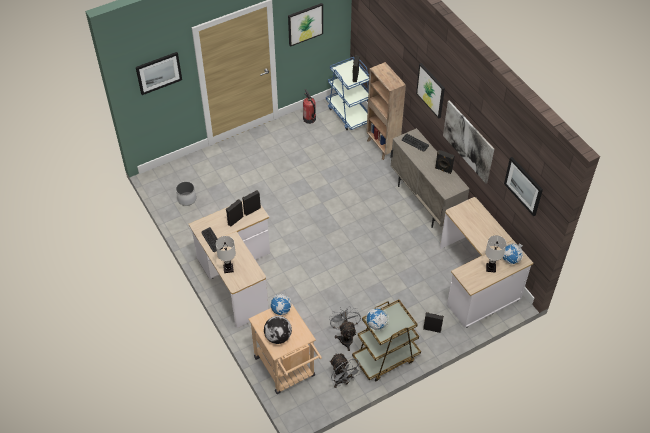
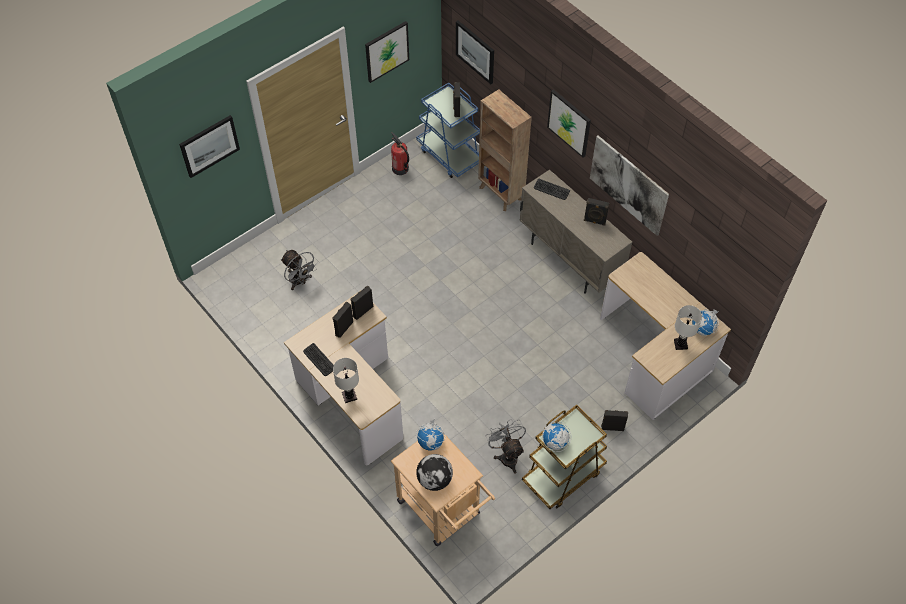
camera: 10 degrees left, 5 degrees up
(186, 199) = (264, 300): white planter -> none
(342, 381) = (515, 514): grey fan -> grey fan (300, 282)
(523, 186) = (715, 238): picture -> picture (475, 51)

